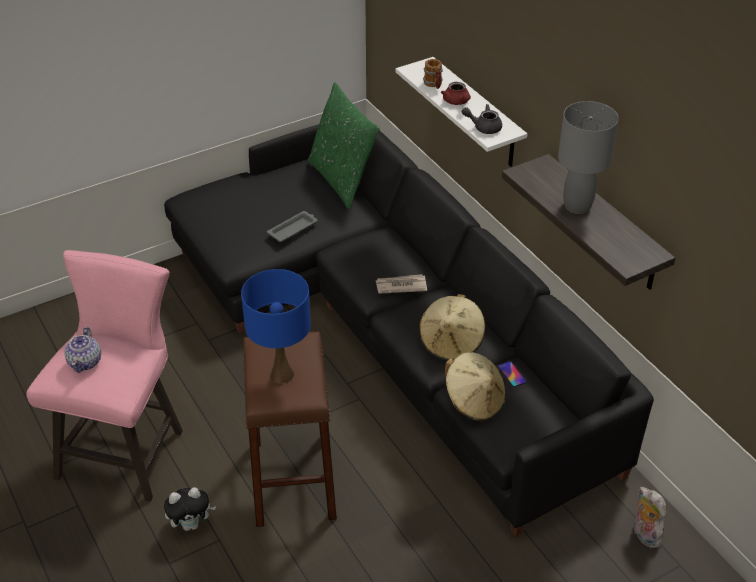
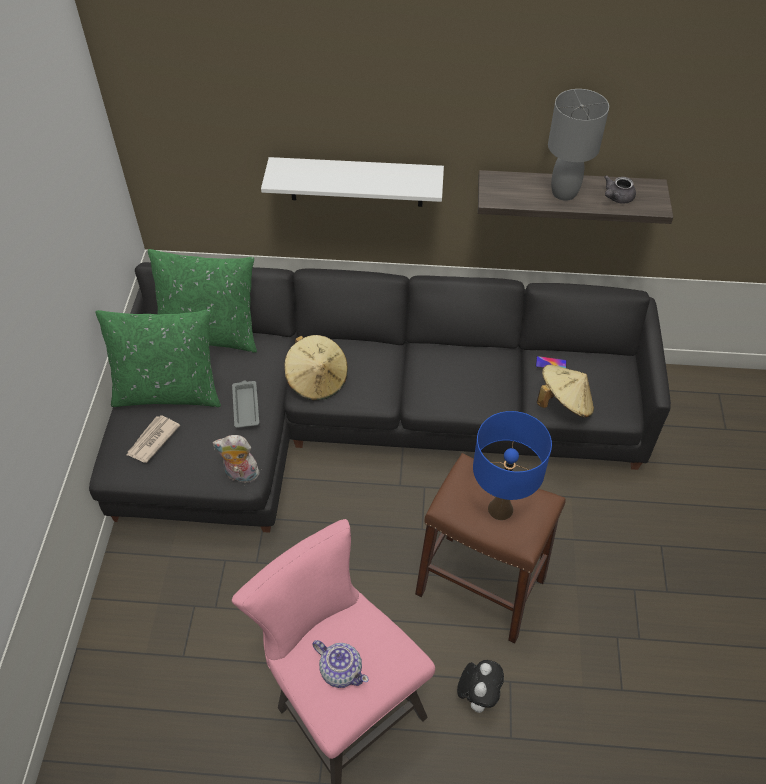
camera: 55 degrees left, 10 degrees up
(270, 188) = (169, 392): none -> green pillow
(400, 286) = (390, 373): newspaper -> newspaper (152, 440)
(434, 84) = (315, 179): mug -> none
(451, 343) = (486, 379): beige hat -> beige hat (317, 380)
(457, 102) = (357, 179): red teapot -> none
(483, 127) = (411, 184): grey teapot -> grey teapot (616, 198)
(644, 535) = (682, 395): plush toy -> plush toy (240, 475)

